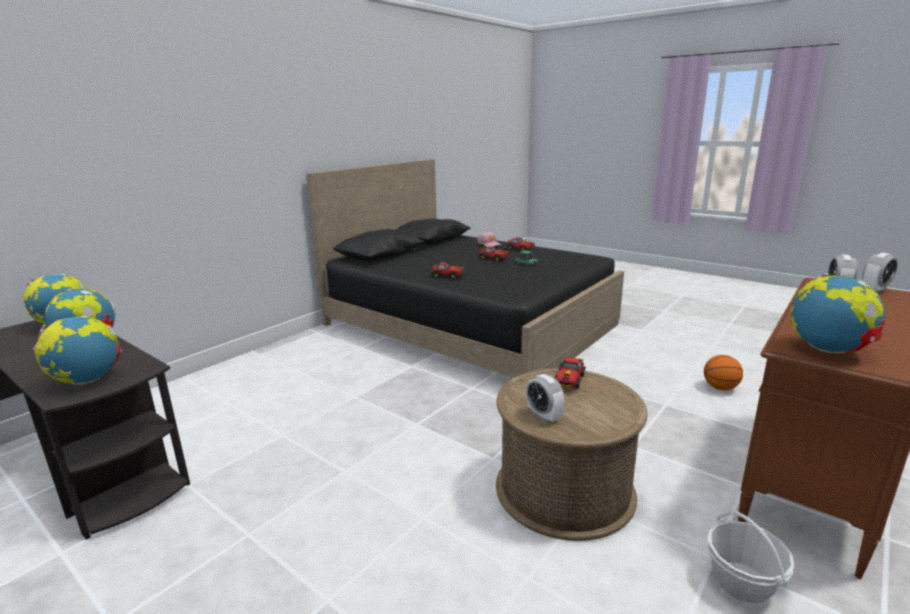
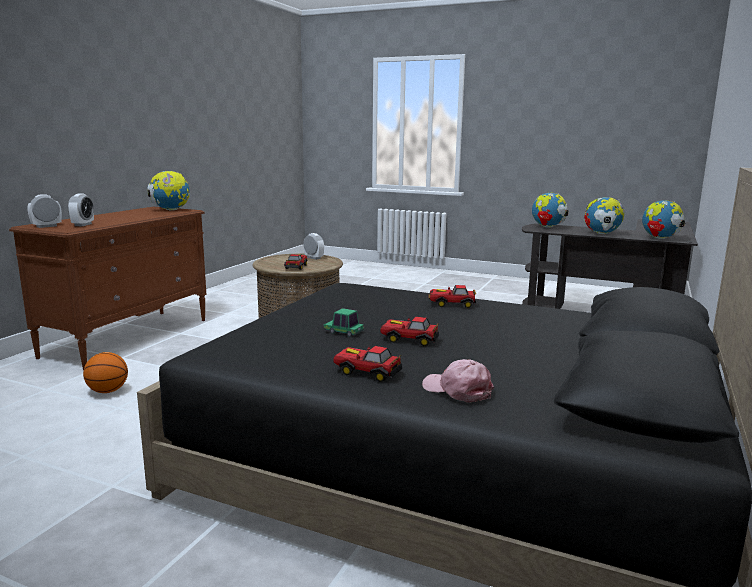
camera: 165 degrees right, 5 degrees down
(742, 582) = (220, 309): basket -> none

